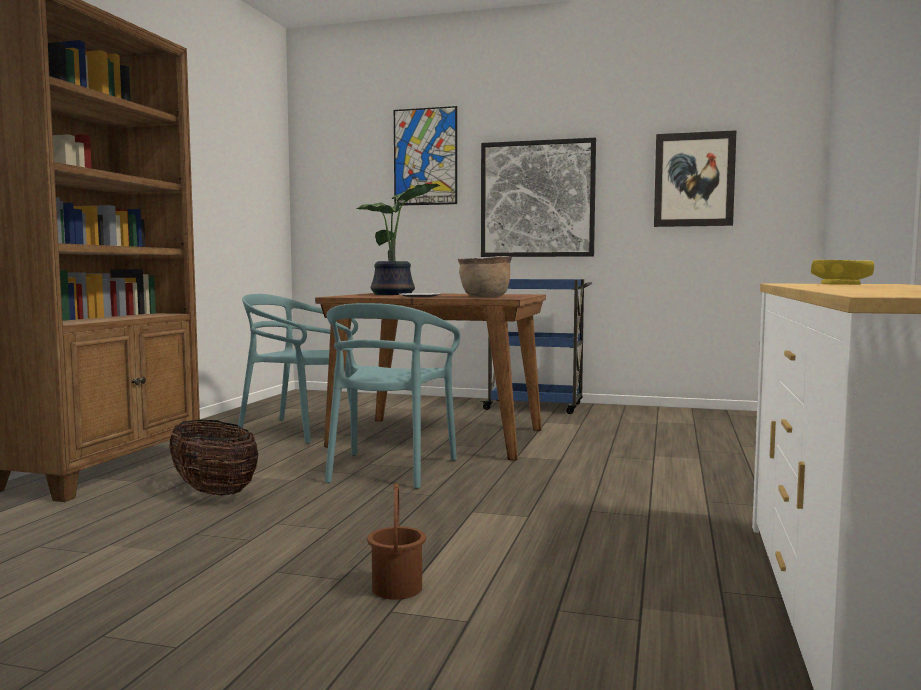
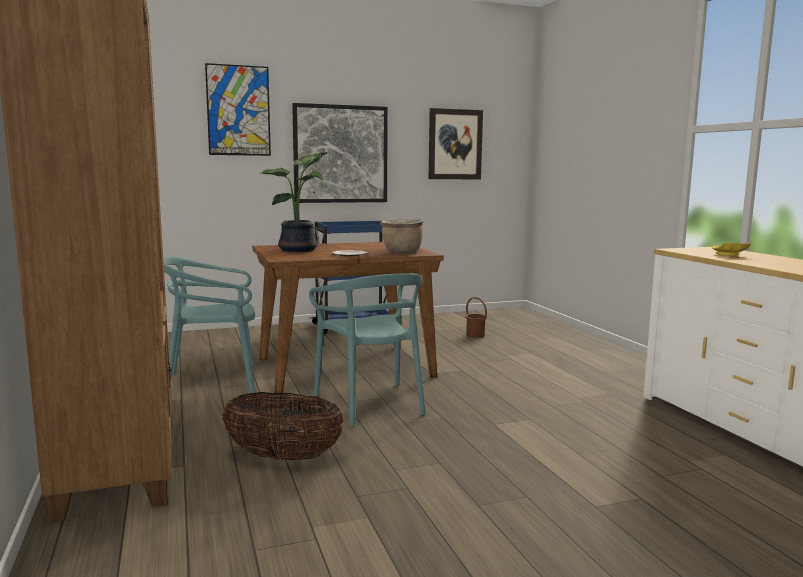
camera: 35 degrees left, 5 degrees up
(398, 588) = (568, 491): brown bucket -> brown bucket (475, 335)

